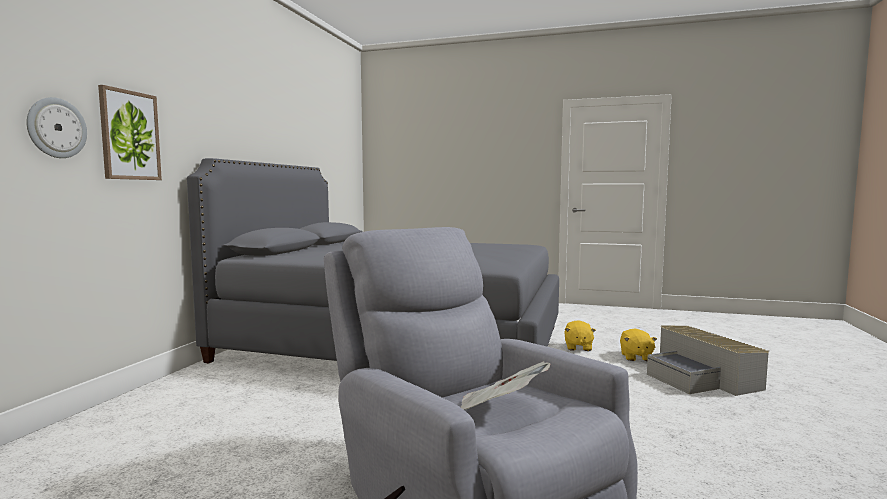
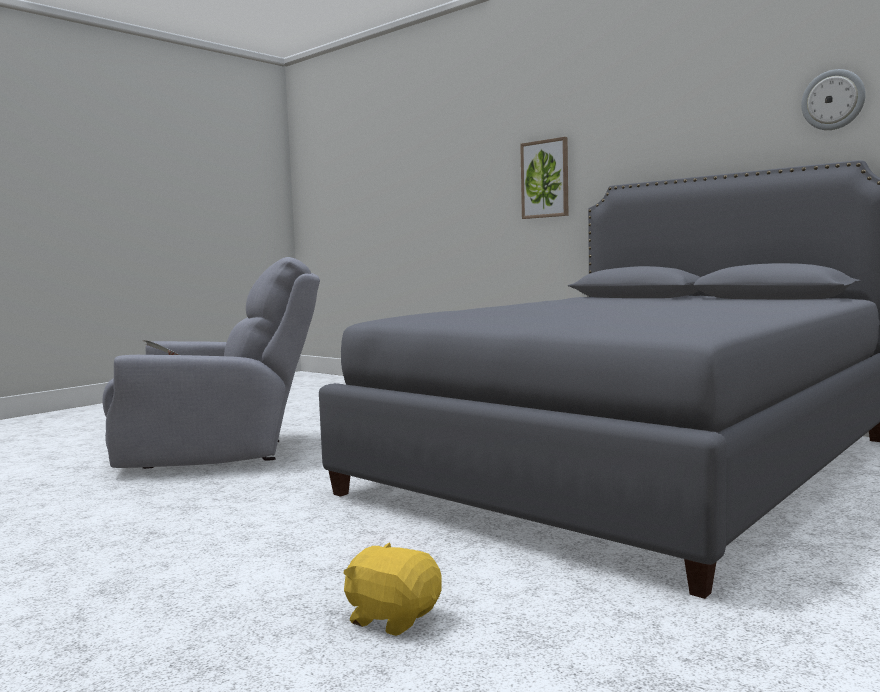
camera: 115 degrees right, 0 degrees up
(56, 128) = (495, 186): wall clock -> wall clock (833, 100)
(578, 347) = (515, 579): yellow plush toy -> none
(701, 378) = (213, 635): grey storage box -> none

